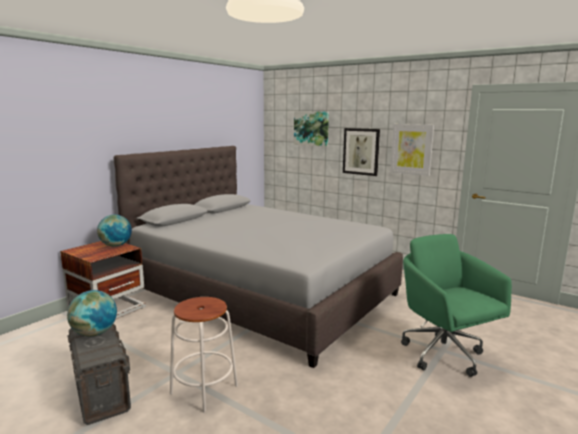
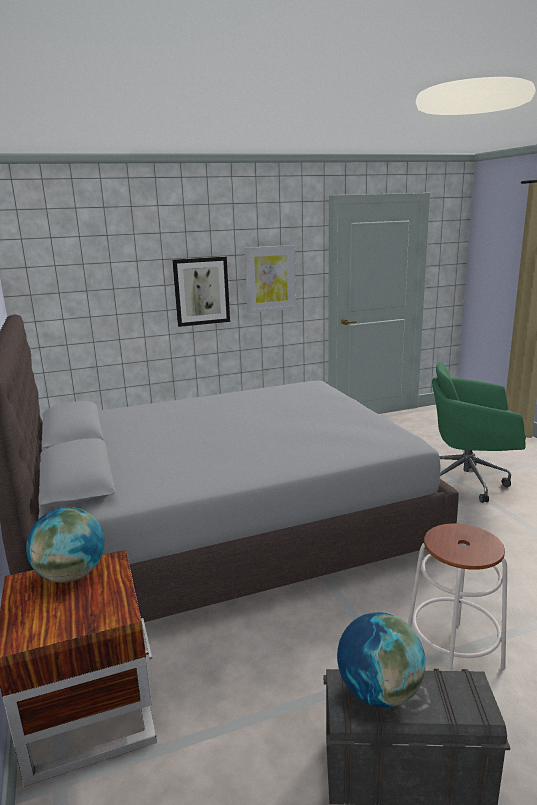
camera: 55 degrees left, 5 degrees up
(311, 128) = (110, 265): picture -> none

